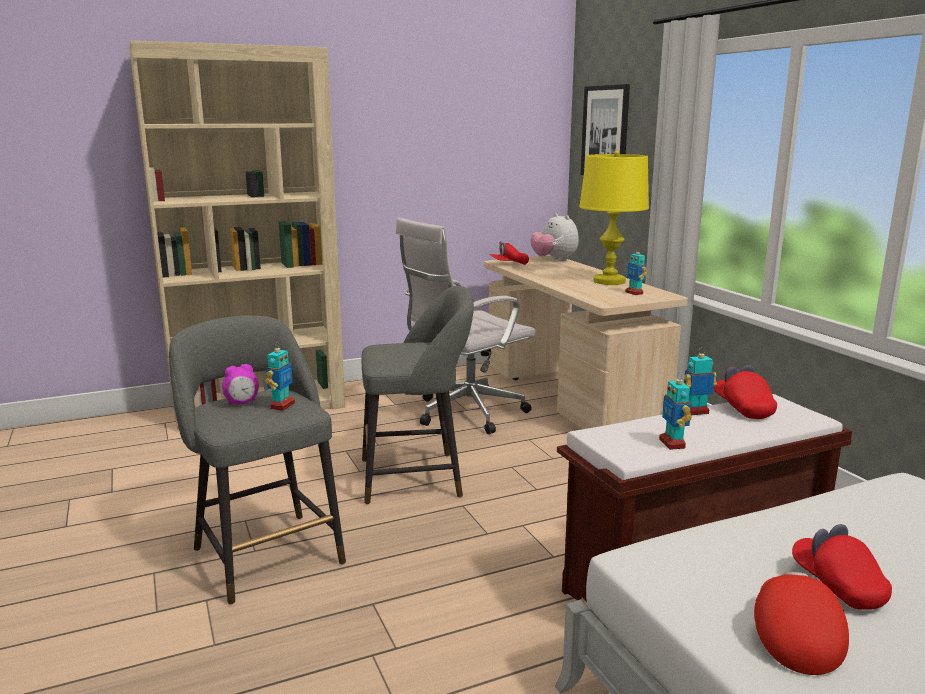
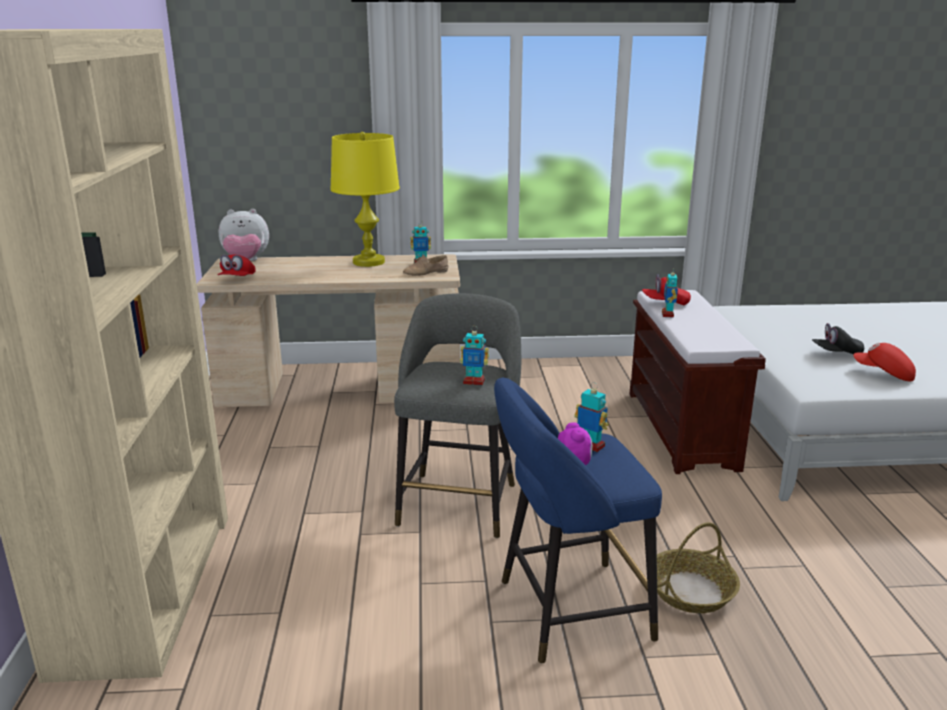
camera: 70 degrees left, 5 degrees up
(265, 552) = (566, 611): grey stool -> blue stool
(316, 619) = (691, 590): none -> basket
(465, 413) = (328, 448): white office chair -> none
(605, 132) = (258, 110): picture -> none
(606, 297) = (426, 273): none -> beige shoe
(672, 444) = (720, 331): toy robot -> toy robot (474, 381)
(837, 585) = (836, 353): red cap -> black cap

